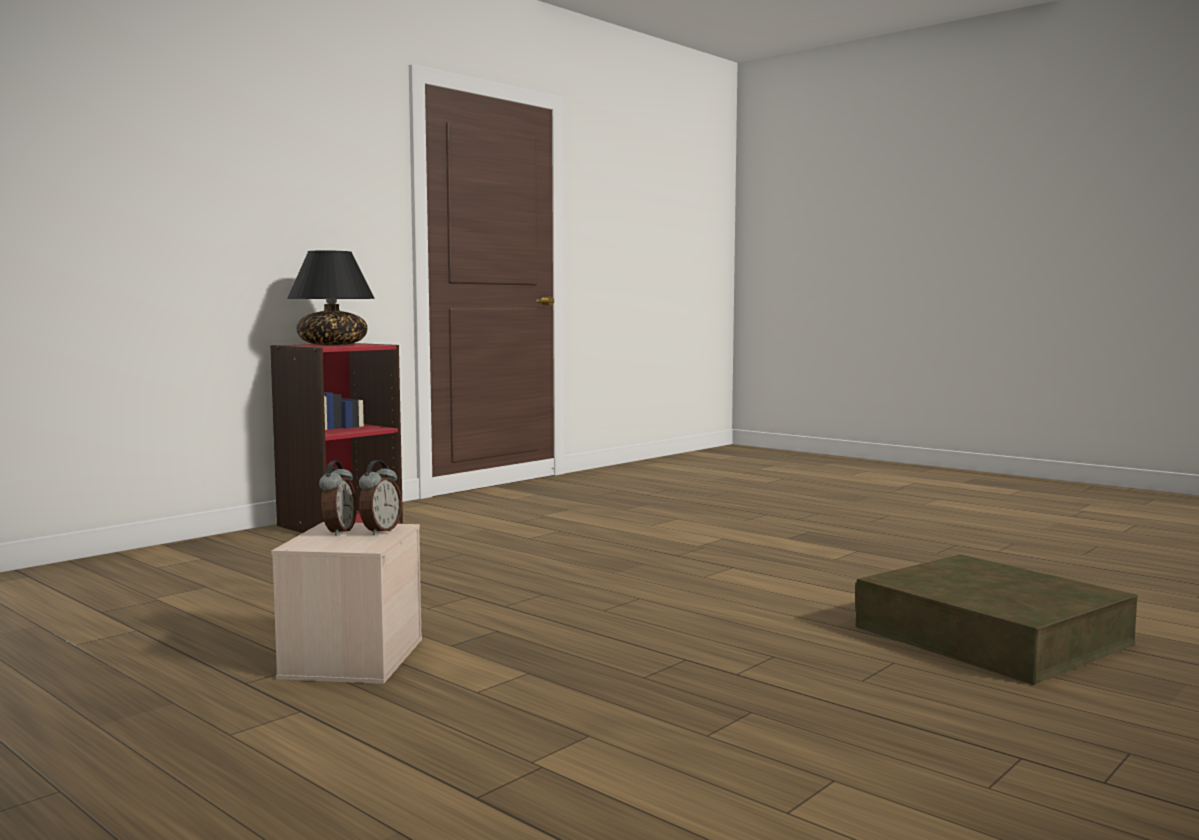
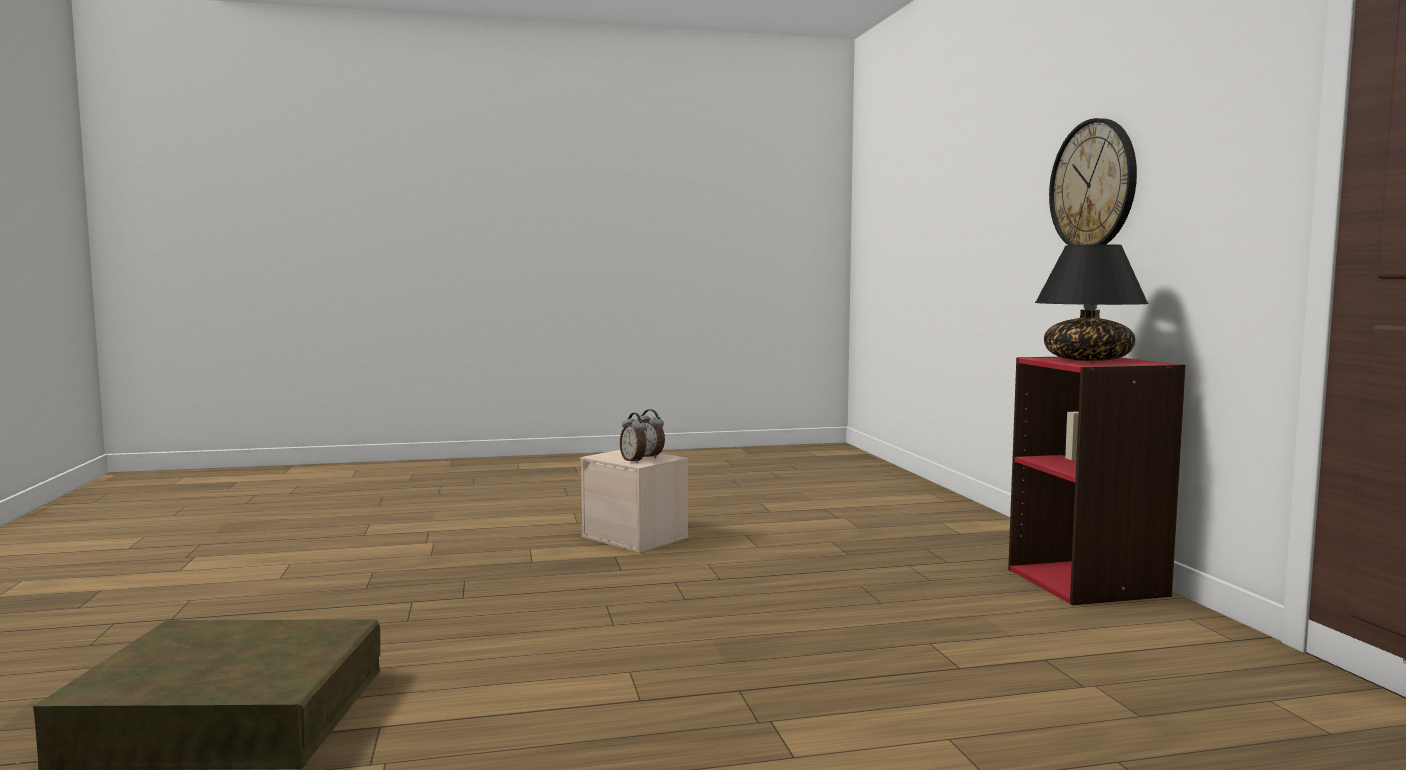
camera: 125 degrees right, 0 degrees up
(217, 190) = (1093, 185): none -> wall clock

